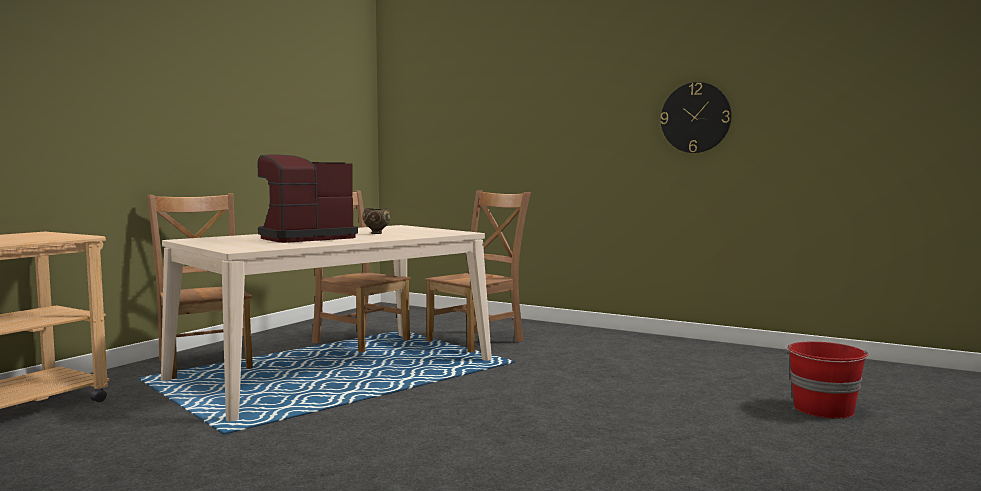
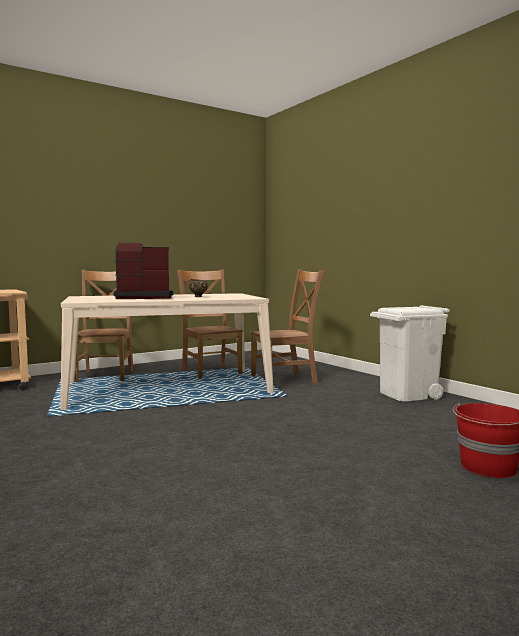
camera: 25 degrees right, 0 degrees up
(642, 344) = (407, 394): none -> white trash can
(695, 117) = (463, 207): wall clock -> none

